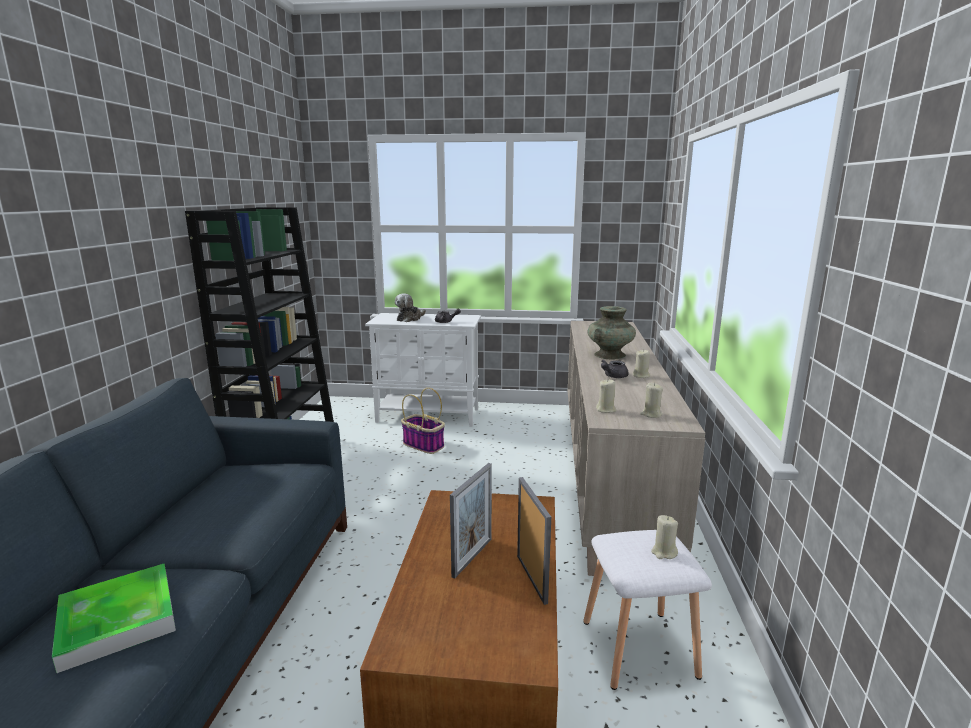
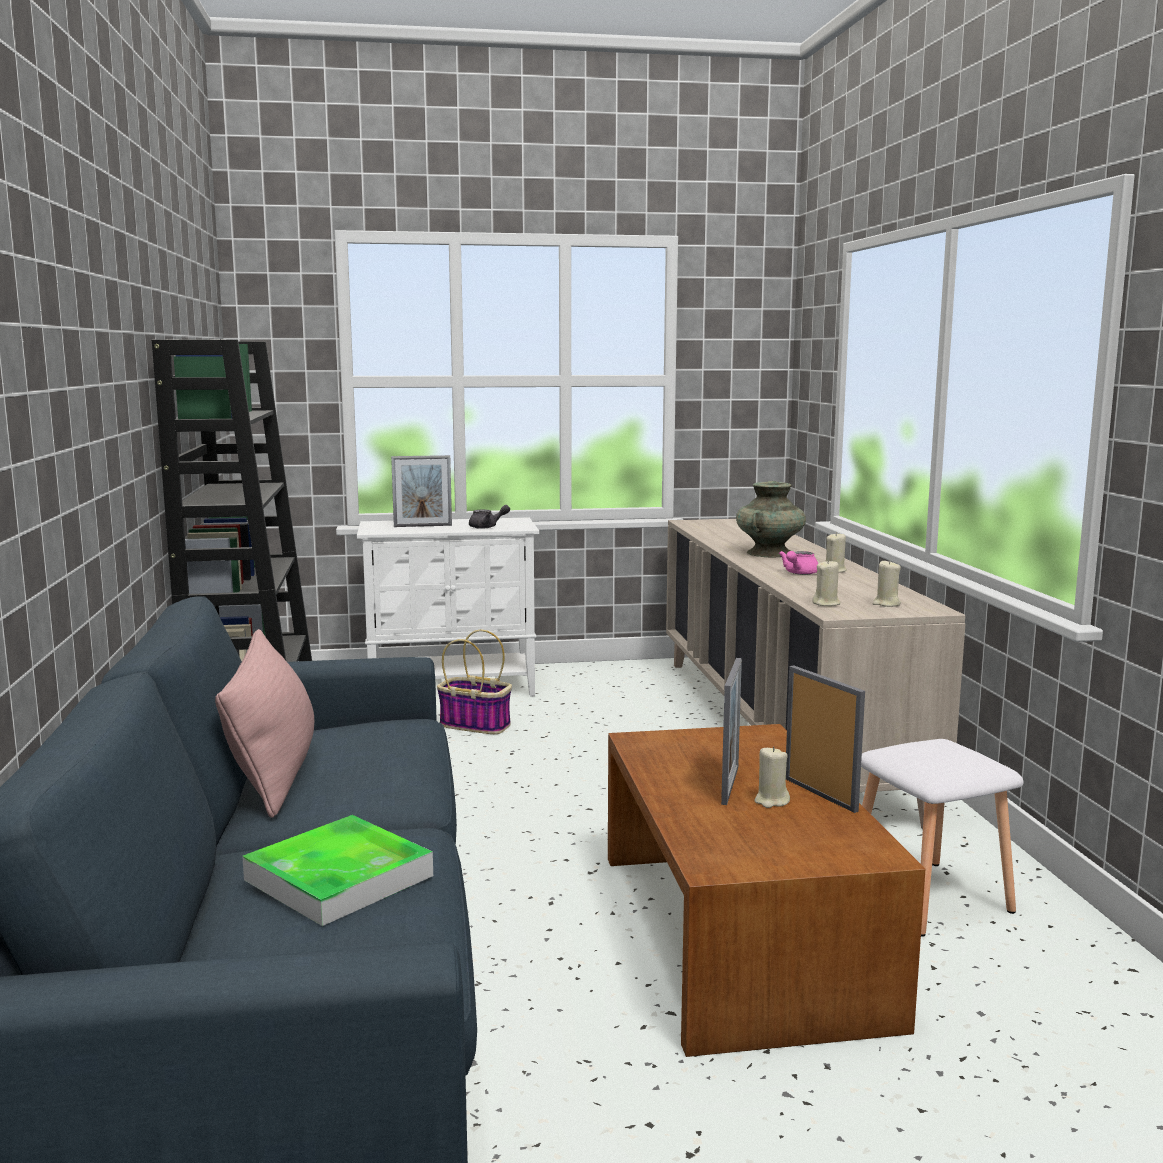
camera: 15 degrees left, 5 degrees down
(193, 500) = (272, 771): none -> pink pillow
(410, 319) = (423, 526): plush toy -> picture frame
(613, 376) = (798, 573): grey teapot -> pink teapot
(664, 552) = (957, 754): beige candle -> beige candle (771, 801)

